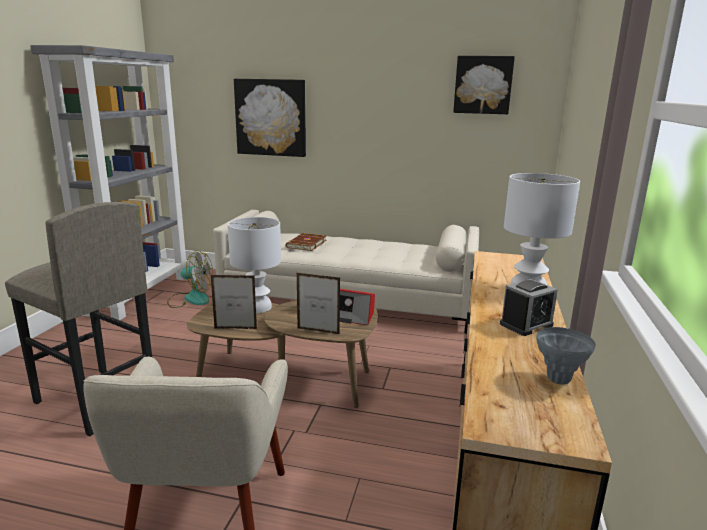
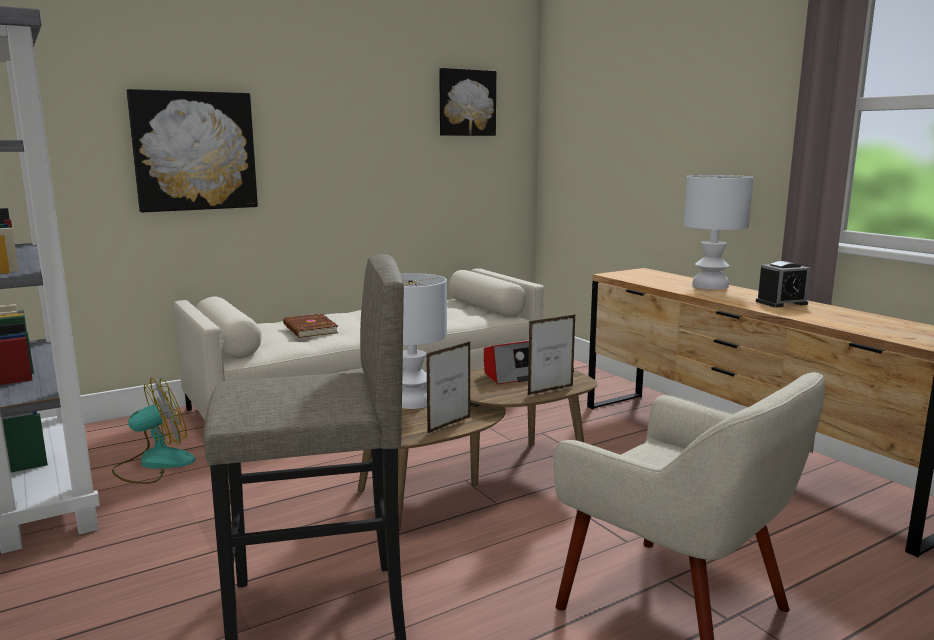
camera: 45 degrees left, 5 degrees down
(526, 324) = (781, 303): alarm clock -> alarm clock turned 60 degrees clockwise
(558, 379) = (884, 319): grey vase -> none

